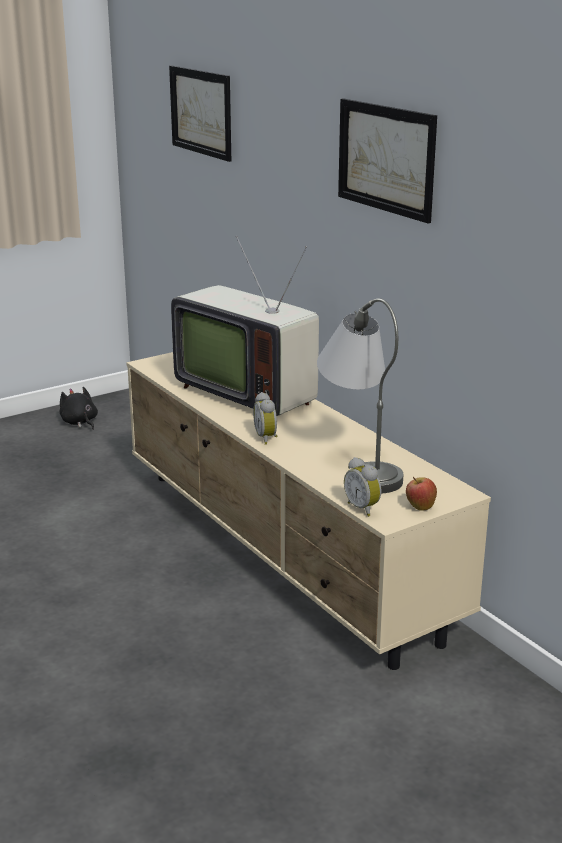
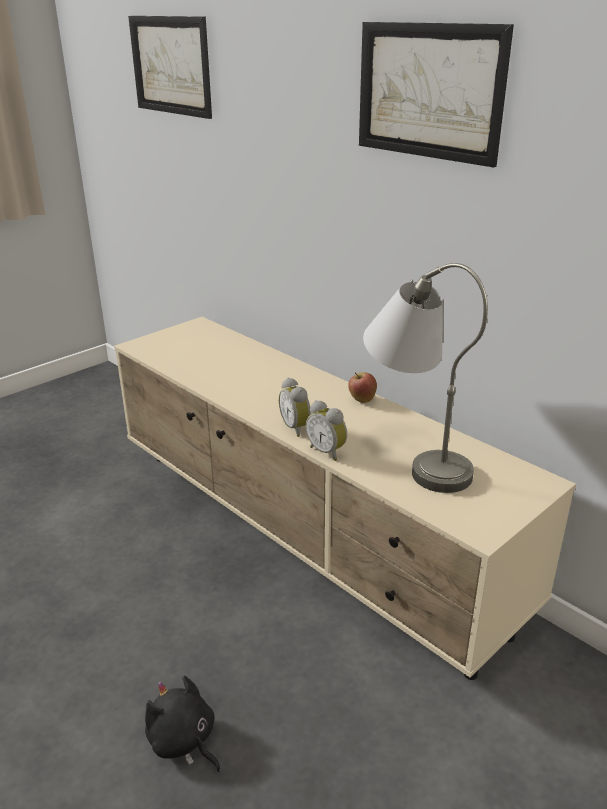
camera: 10 degrees left, 5 degrees up
(79, 422) = (63, 402): black plush toy -> black plush toy (184, 741)
(248, 393) = (256, 372): television -> none
(363, 508) = (445, 516): alarm clock -> alarm clock (327, 451)
(420, 507) = (508, 507): apple -> apple (362, 400)

